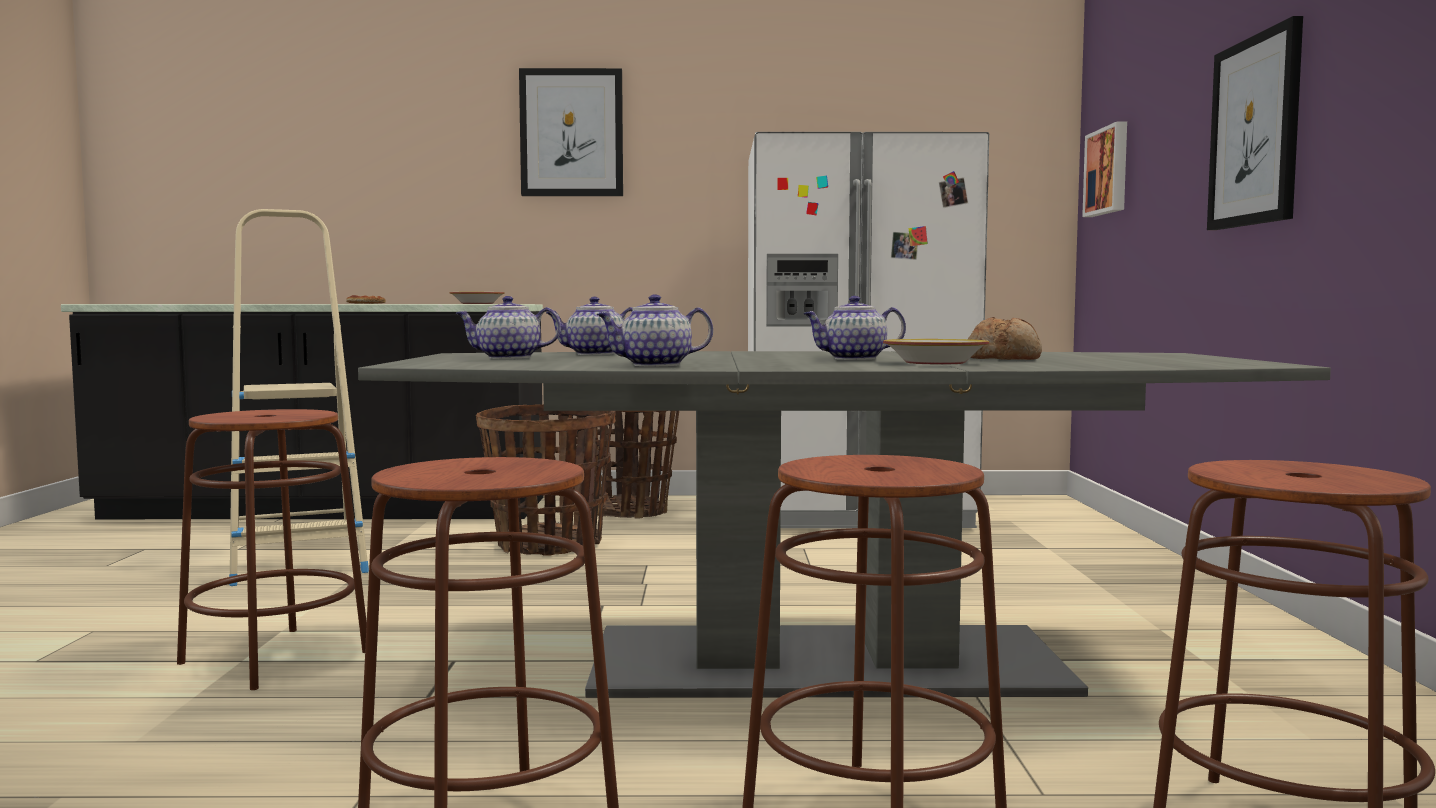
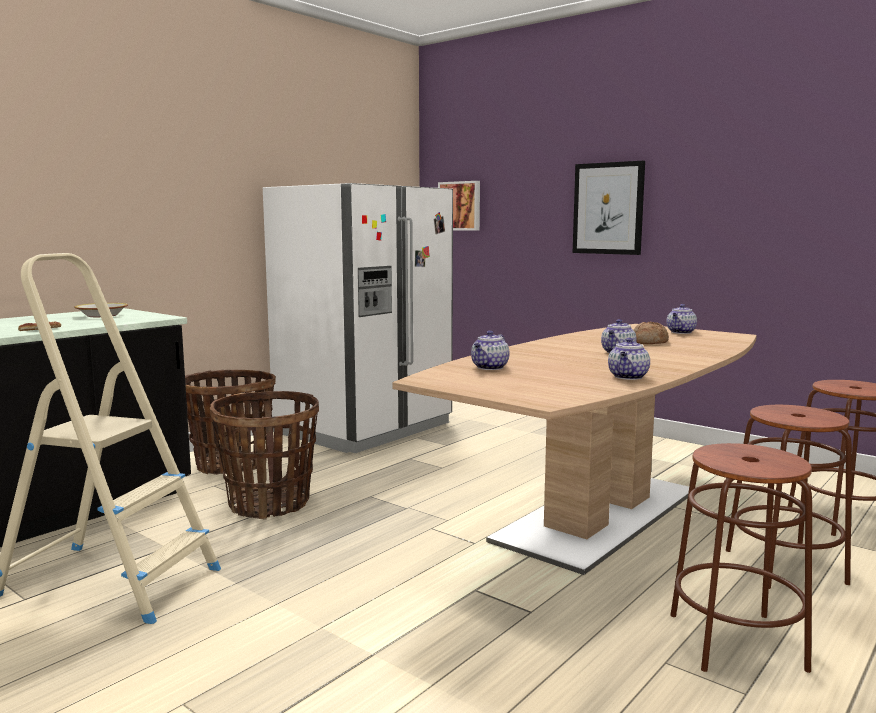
camera: 50 degrees left, 5 degrees up
(275, 657) = (384, 641): brown stool -> none
(507, 358) = (502, 382): teapot -> teapot (681, 332)
(571, 133) = (130, 157): picture -> none
(823, 662) = (598, 515): grey dining table -> brown dining table
(935, 363) = (669, 352): bowl -> none

